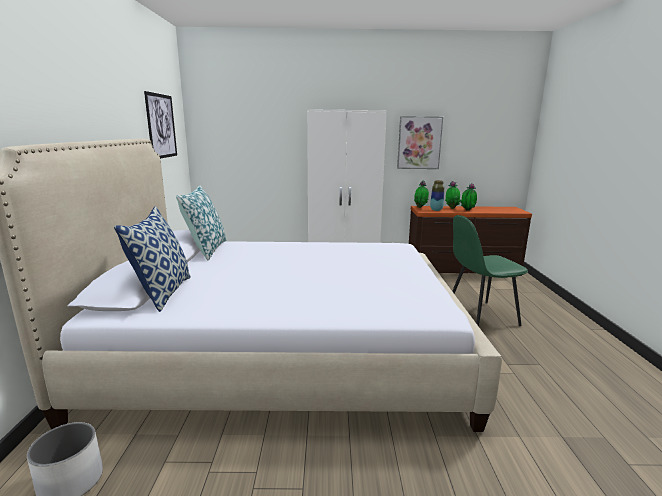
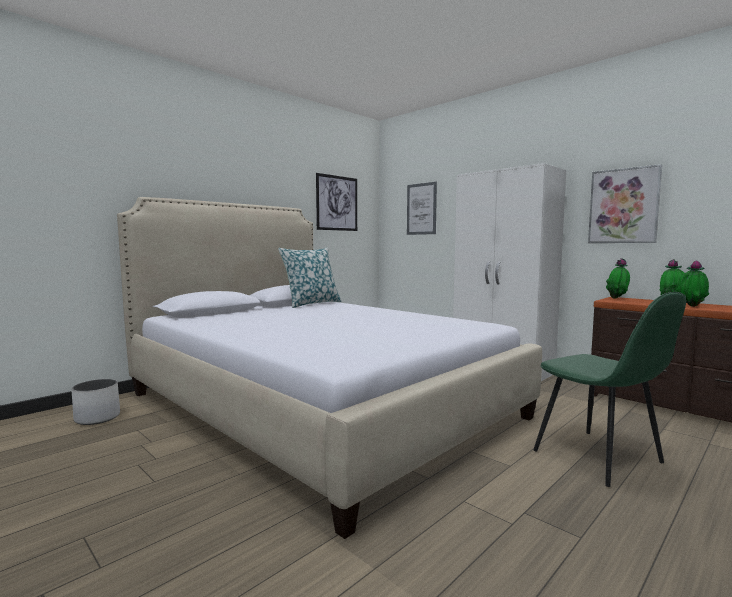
camera: 45 degrees right, 10 degrees down
(162, 293) = (217, 315): pillow -> none
(243, 132) = (421, 209): none -> picture
(436, 210) = (634, 301): vase -> none
(479, 316) = (599, 458): green chair -> green chair turned 150 degrees counterclockwise

